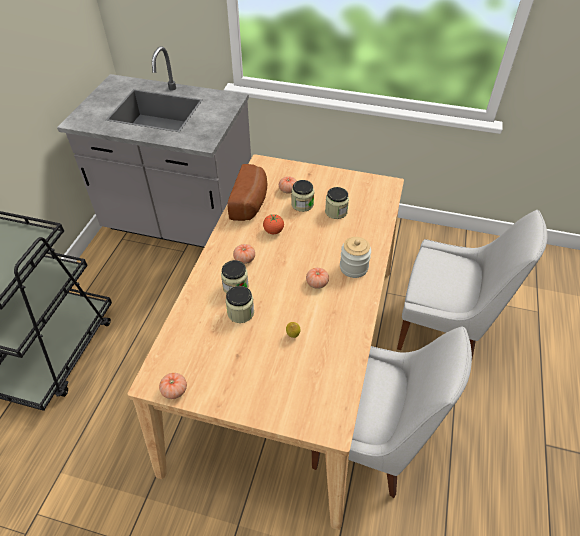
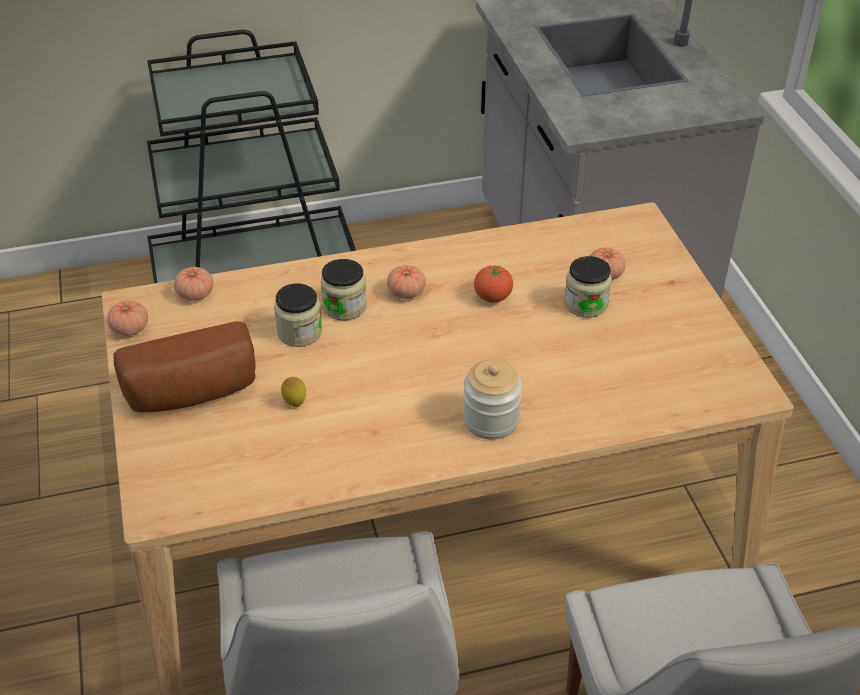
camera: 60 degrees right, 5 degrees down
(251, 202) = (534, 248): bread -> bread (193, 393)
(317, 283) = (420, 389): tomato -> tomato (195, 294)
(336, 212) = (607, 350): jar -> none

